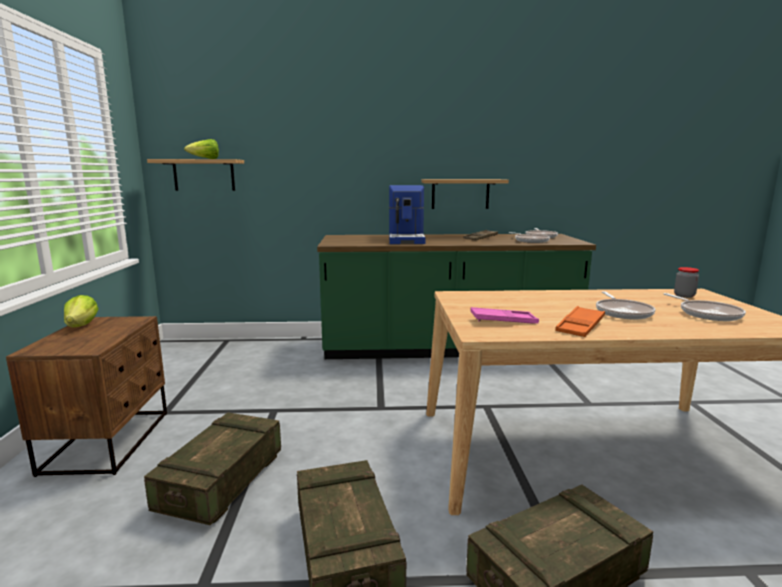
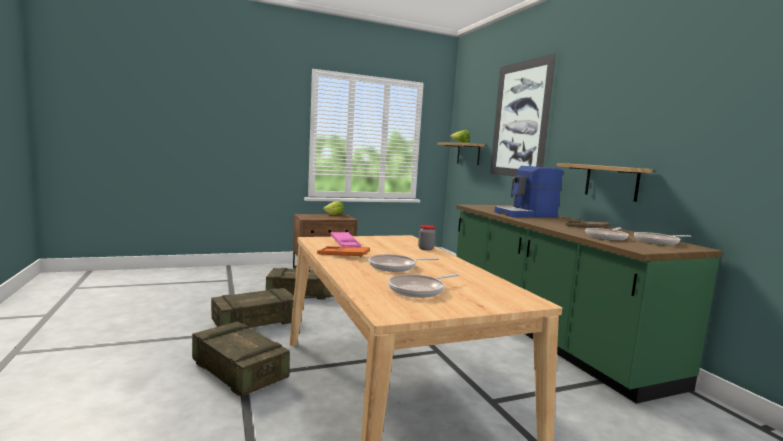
camera: 70 degrees right, 5 degrees down
(315, 128) = (520, 119): none -> picture
(684, 296) = (498, 293): jar -> jar (426, 249)

